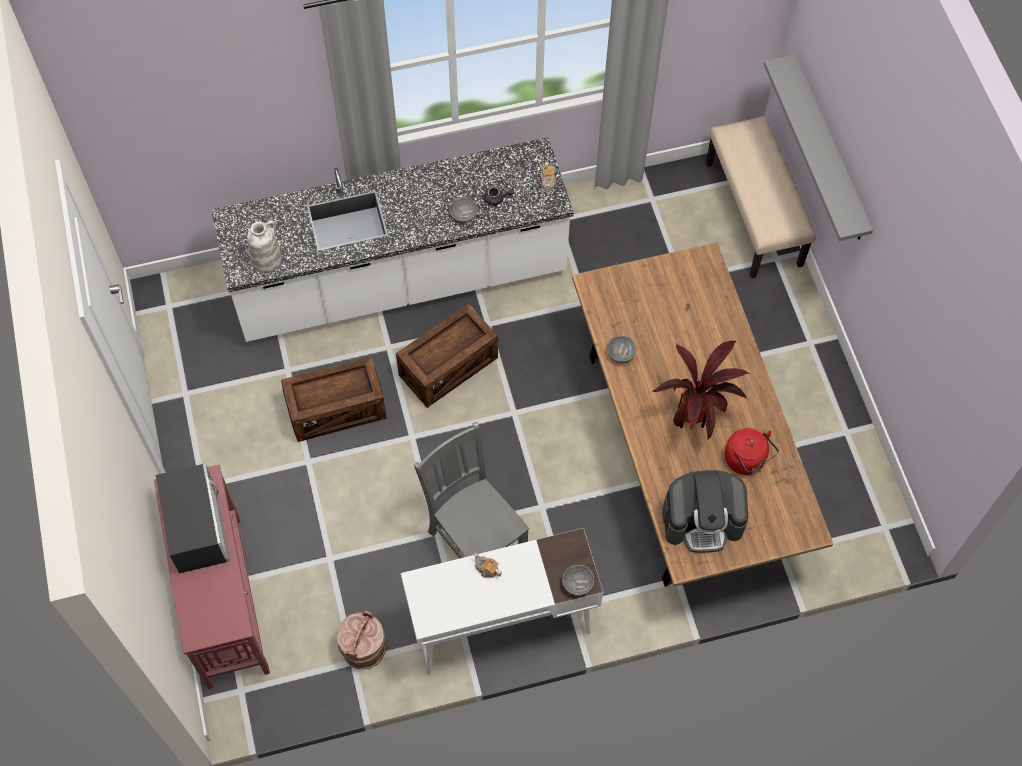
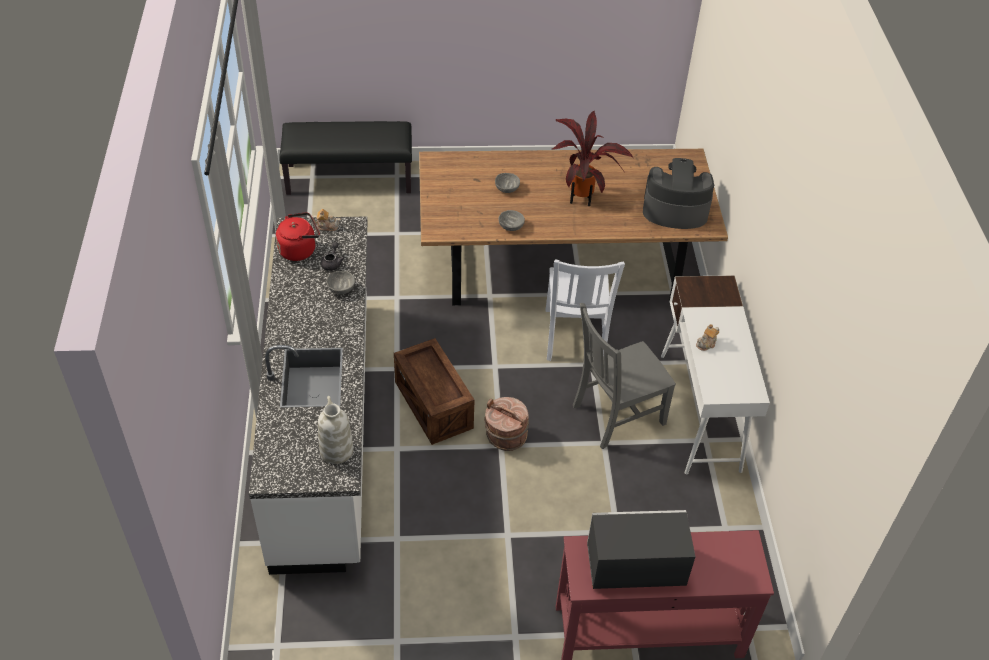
camera: 80 degrees left, 15 degrees down
(336, 410) = (456, 502): crate -> none
(363, 648) = (712, 517): brown bucket -> brown bucket (505, 437)
(576, 483) = (574, 337): none -> white chair
(577, 583) = (725, 289): grey bowl -> grey bowl (506, 188)
(702, 520) = (674, 210): coffee machine -> coffee machine turned 90 degrees counterclockwise
(747, 460) = (626, 176): red kettle -> red kettle (299, 249)
(754, 214) = (350, 178): beige bench -> black bench
(829, 150) = (384, 46): grey shelf -> none

